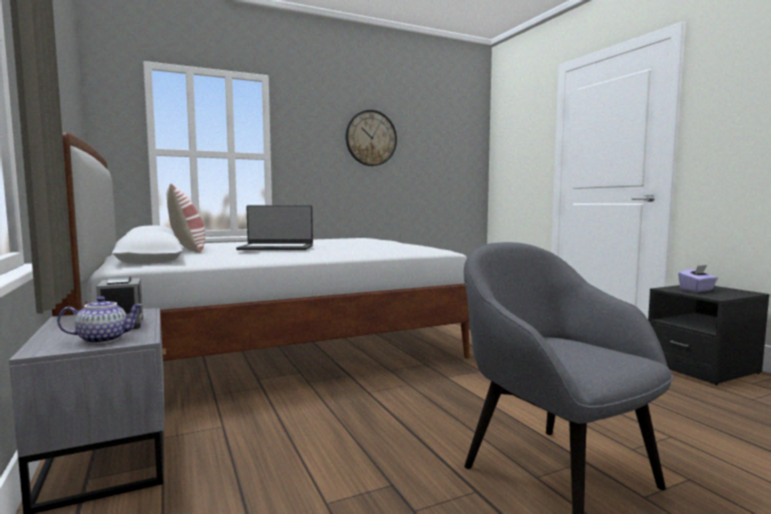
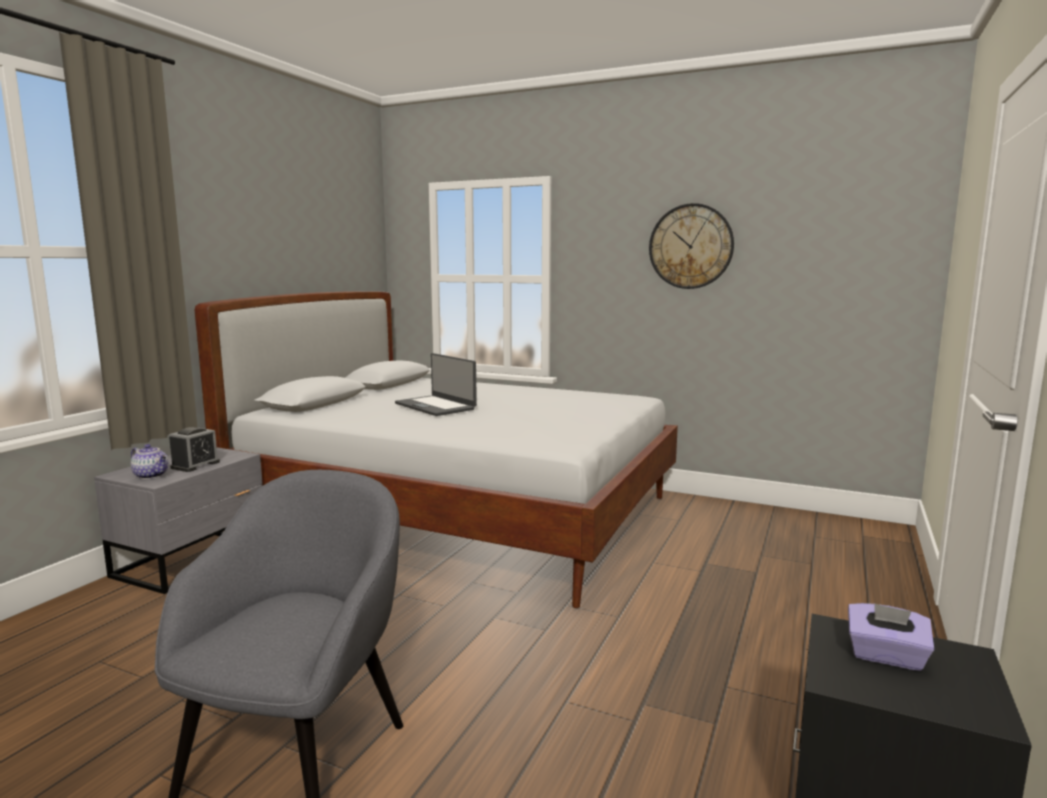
camera: 50 degrees right, 5 degrees up
(188, 250) = (387, 393): pillow -> none

